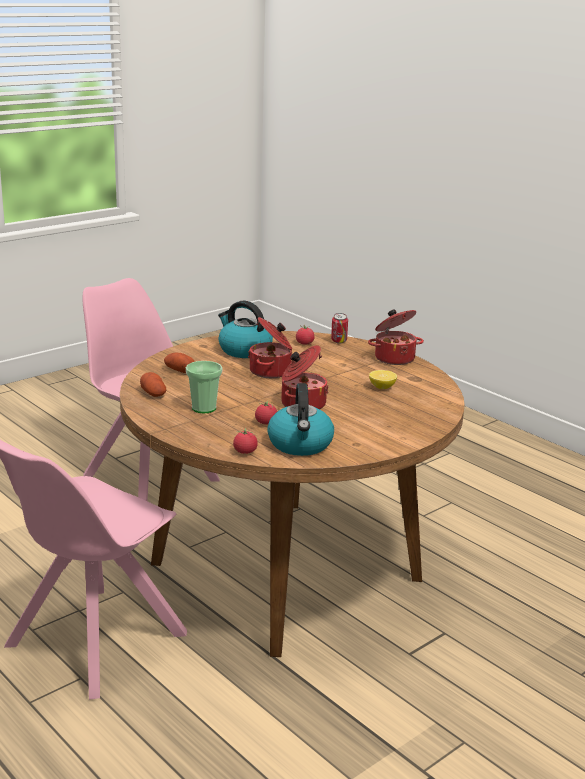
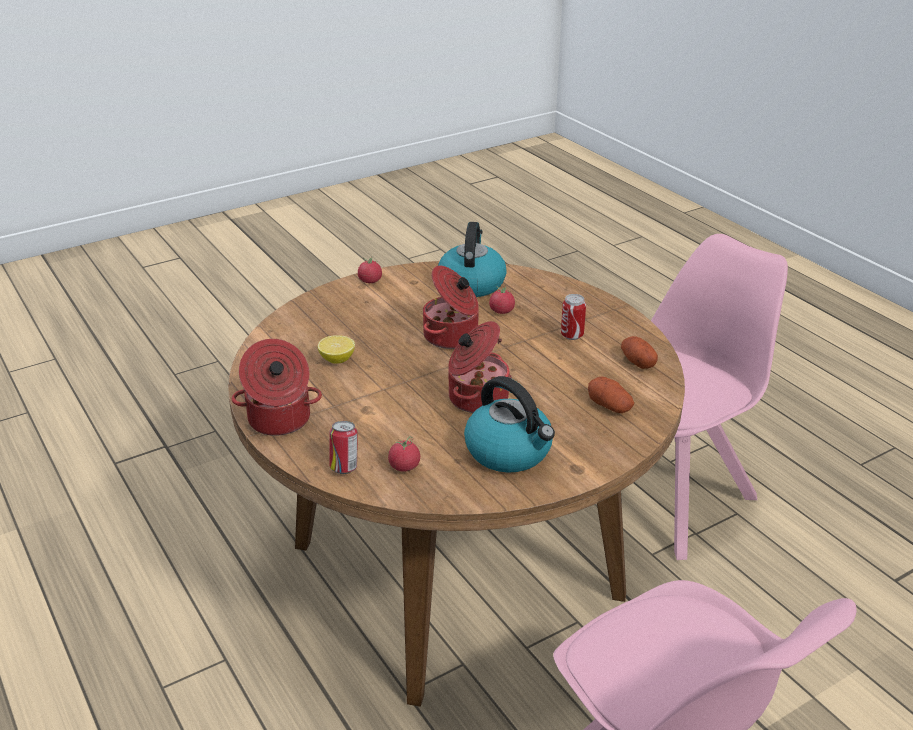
camera: 170 degrees left, 10 degrees up
(204, 408) = (572, 335): cup -> can
(245, 452) = (529, 278): tomato -> tomato (370, 281)

